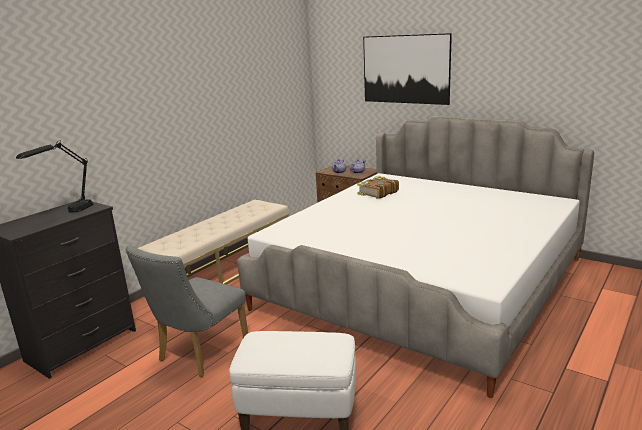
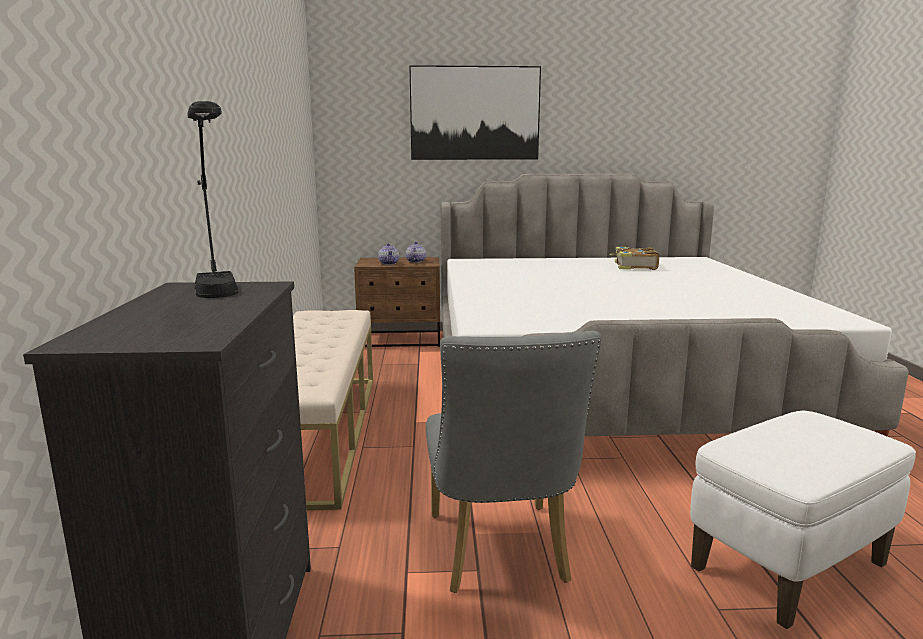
camera: 40 degrees left, 5 degrees down
(377, 193) = (504, 273): book -> book (634, 266)

